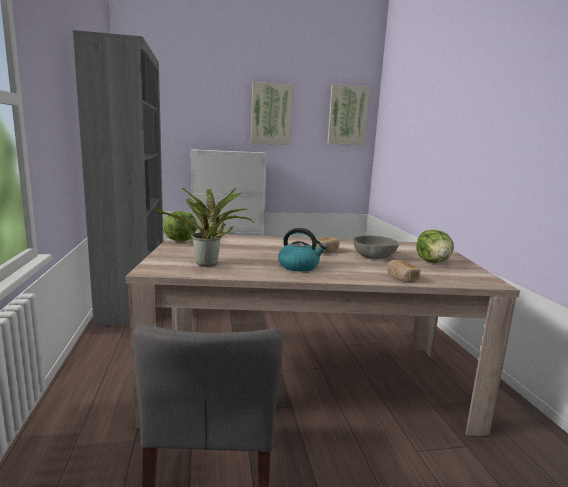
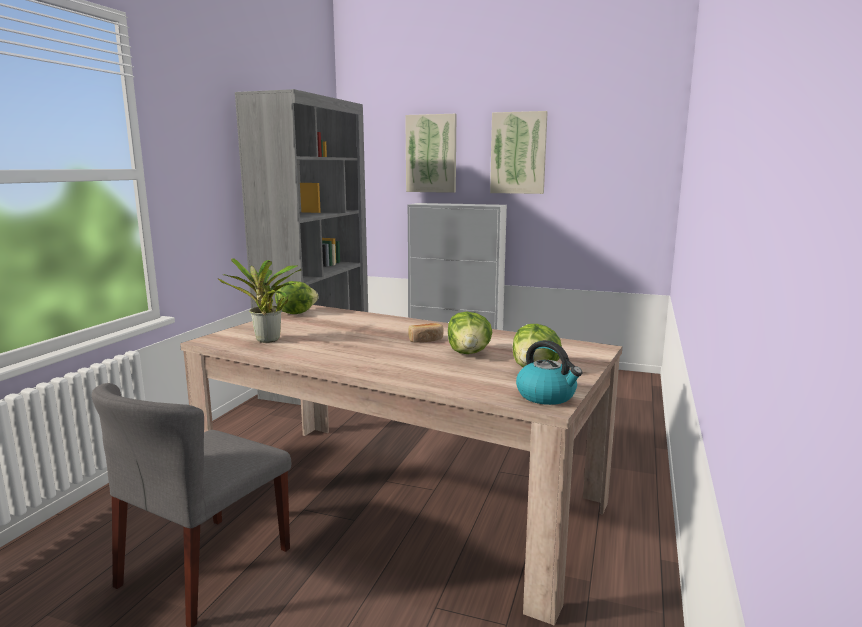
camera: 30 degrees right, 0 degrees up
(299, 266) = (352, 353): kettle -> kettle (547, 396)
(347, 115) = (633, 147): picture -> picture (431, 153)
(374, 256) = (469, 353): grey bowl -> lettuce
(401, 278) = (439, 381): bread -> none

